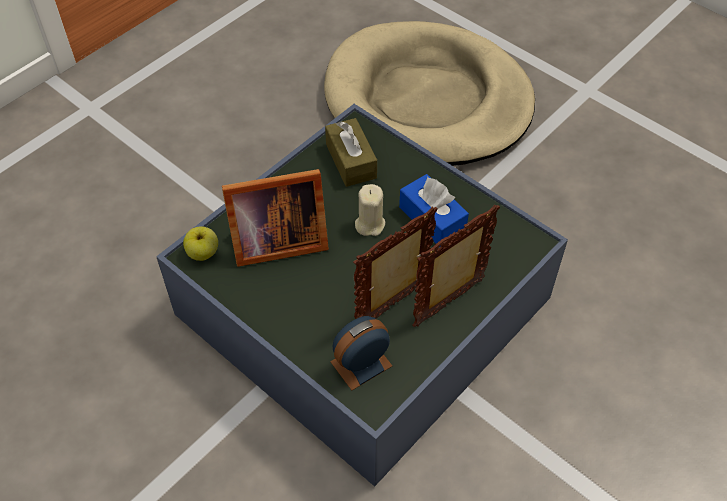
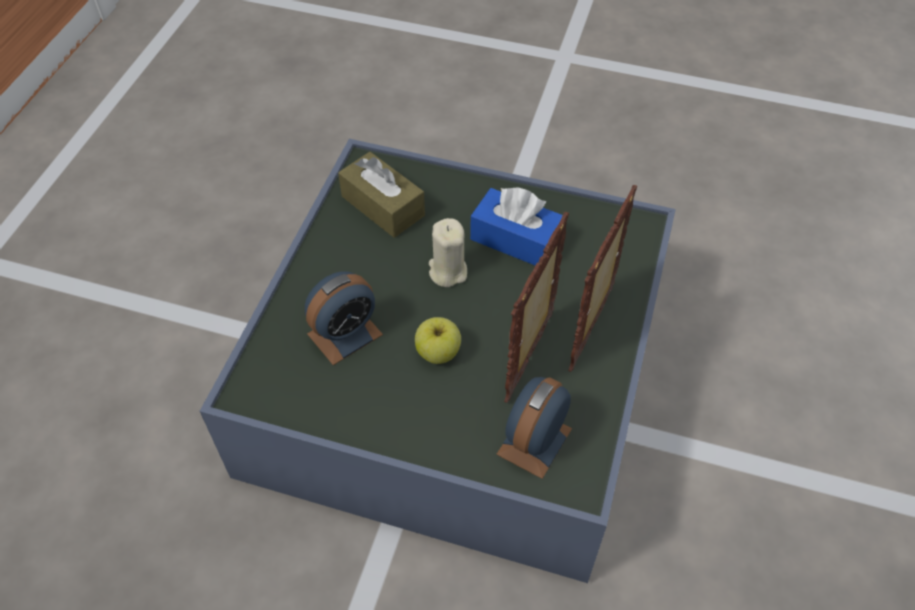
camera: 25 degrees left, 0 degrees up
(203, 253) = (260, 383): apple -> apple (438, 352)
(275, 241) = (345, 334): picture frame -> alarm clock
(427, 101) = (402, 120): beige dog bed -> none

